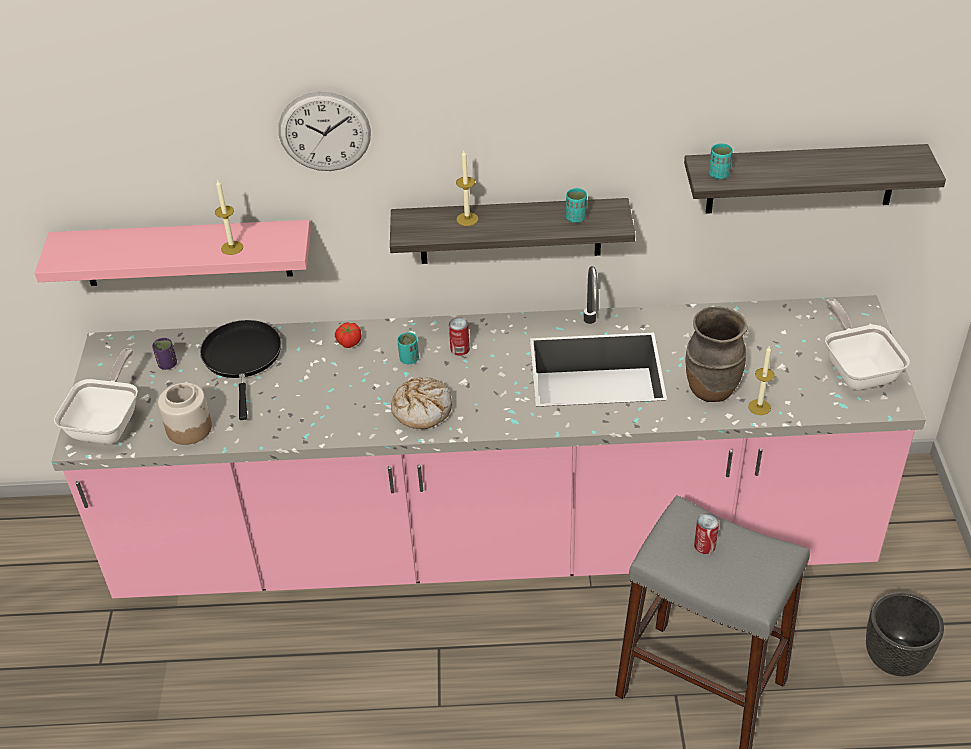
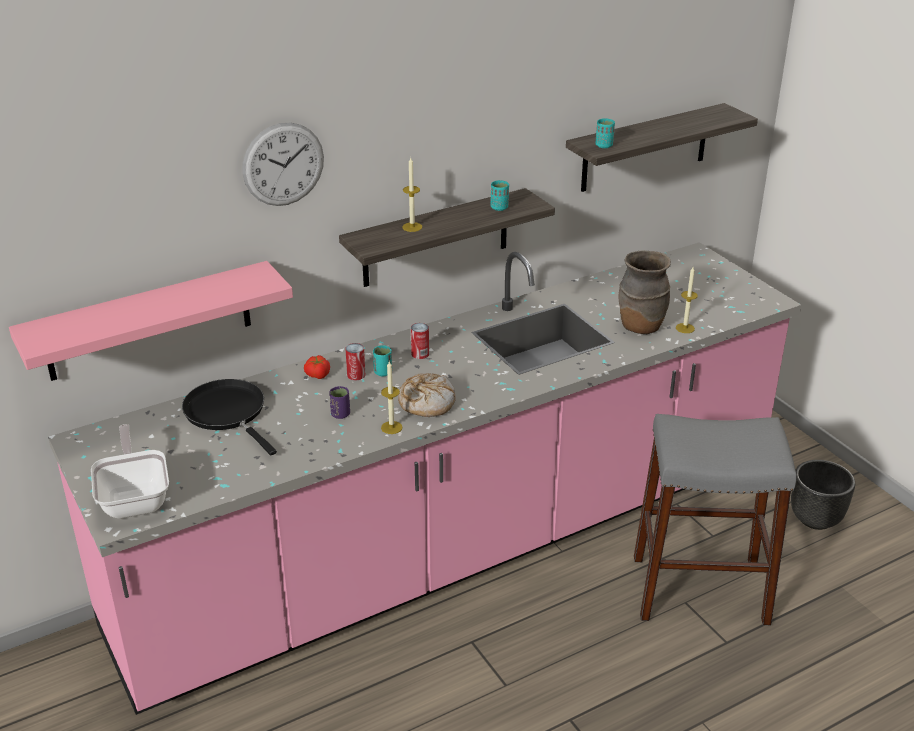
camera: 30 degrees left, 10 degrees down
(167, 364) = (156, 437): purple cup -> purple cup (340, 414)
(189, 428) = (222, 478): jar -> none
(232, 248) = (214, 294): candle -> candle (391, 427)
(704, 545) = (707, 438): can -> can (356, 375)
(857, 369) = (729, 288): frying pan -> none

